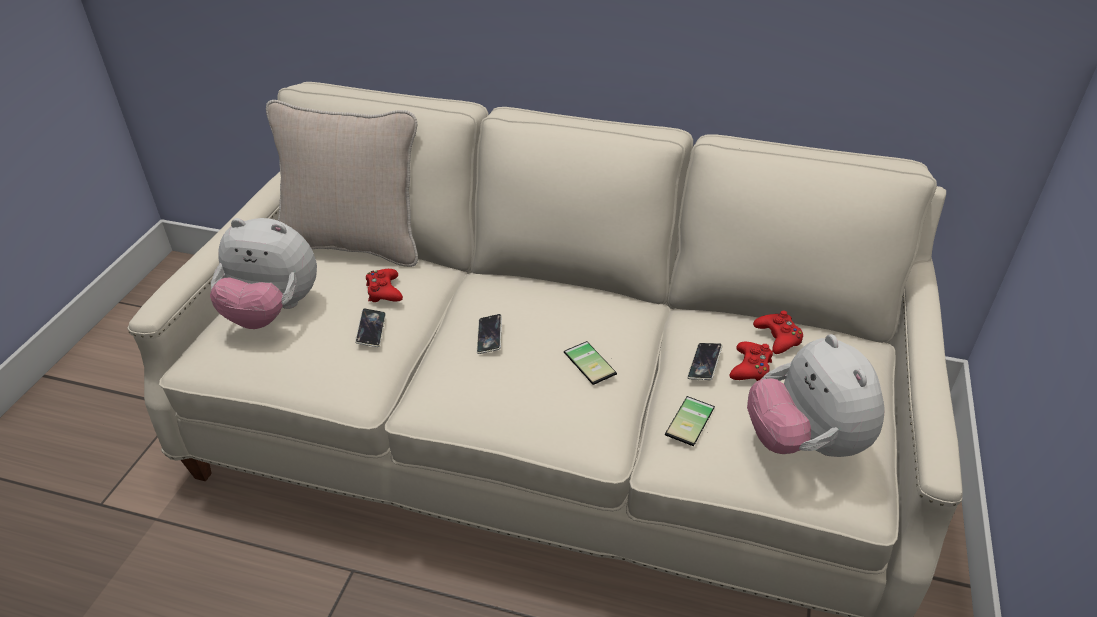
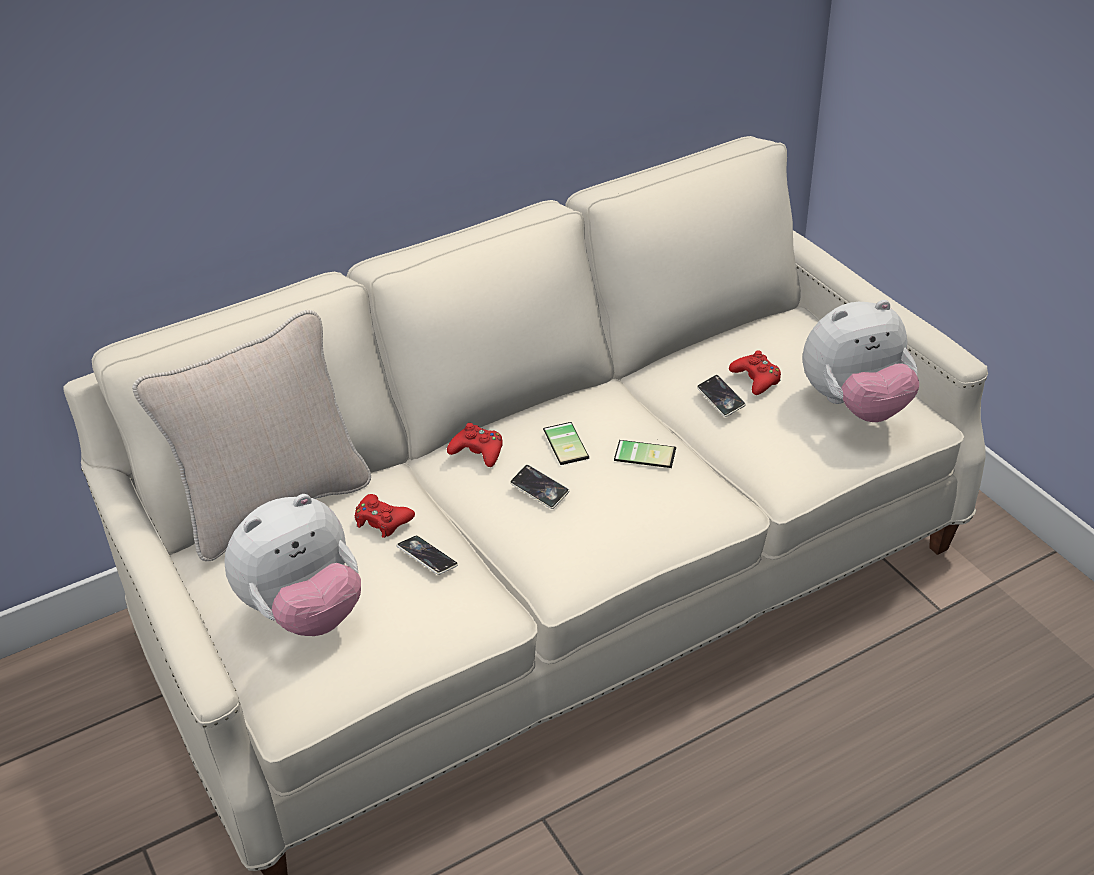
camera: 45 degrees left, 0 degrees up
(693, 422) = (772, 443): phone -> phone (569, 443)
(778, 337) = (741, 345): red game controller -> red game controller (478, 451)
(805, 442) = (855, 405): plush toy -> plush toy turned 45 degrees counterclockwise

